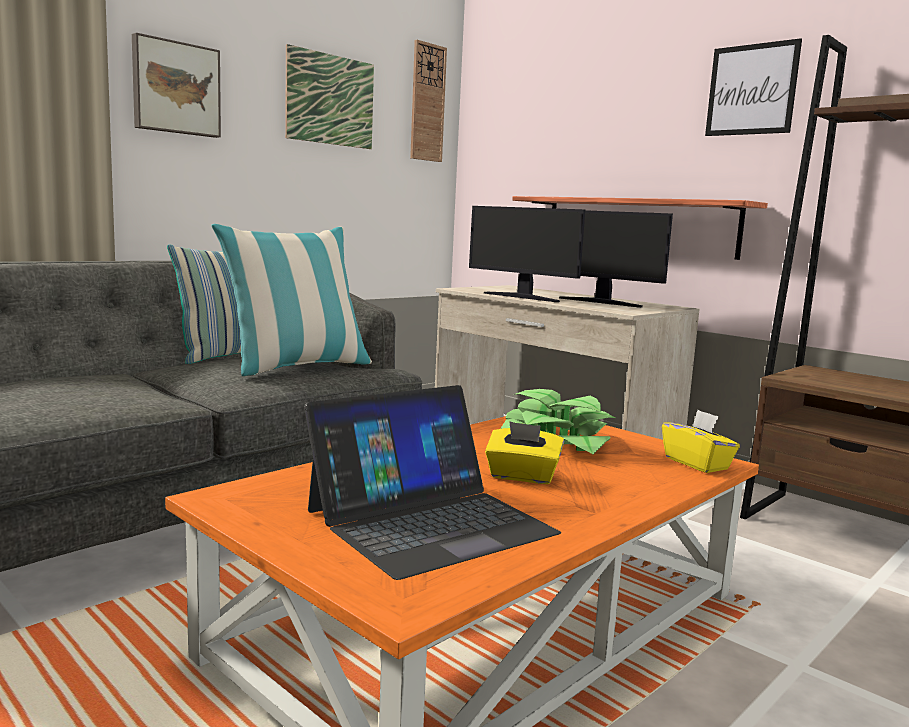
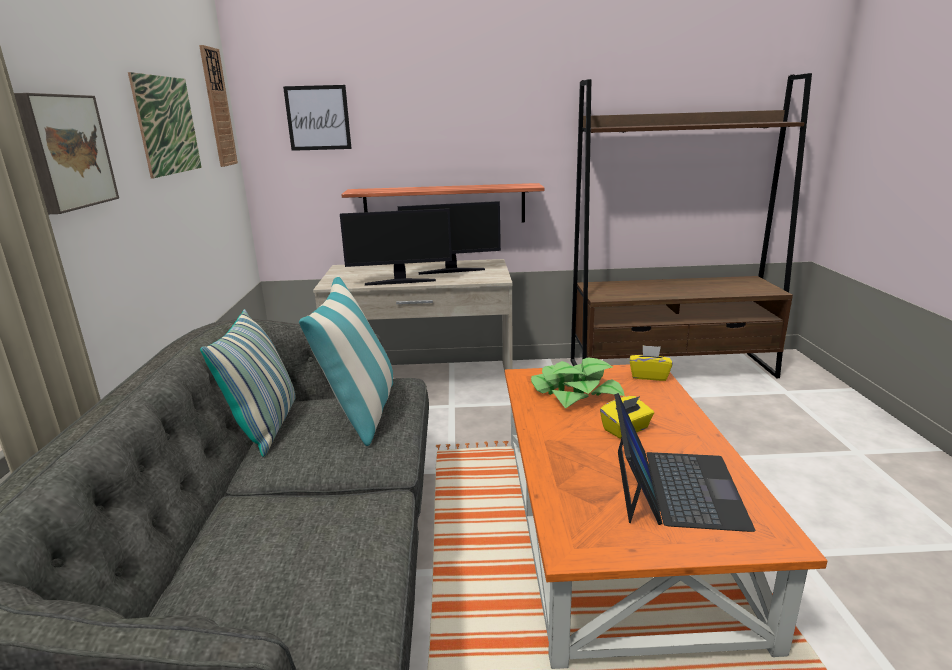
camera: 45 degrees left, 10 degrees up
(751, 89) = (519, 104): picture -> picture (318, 118)

